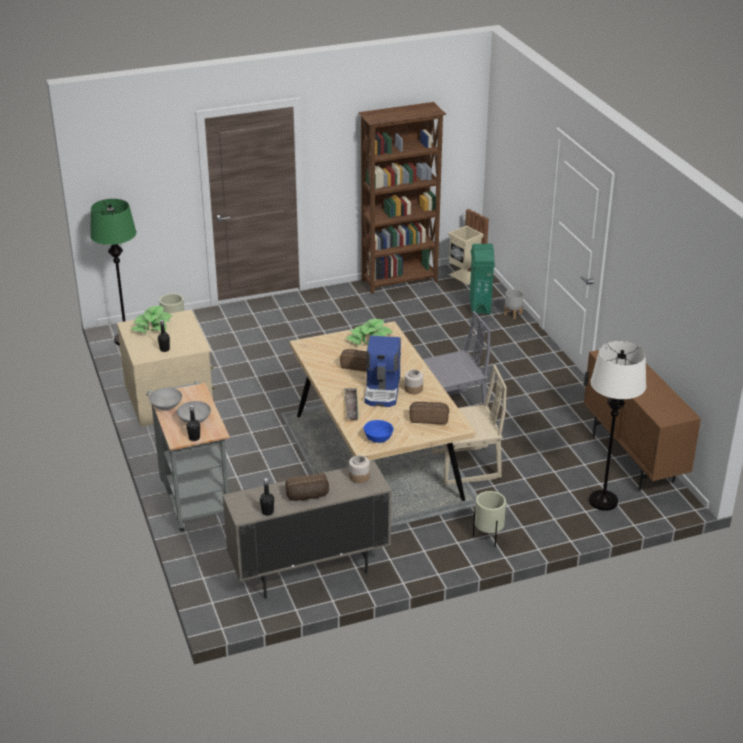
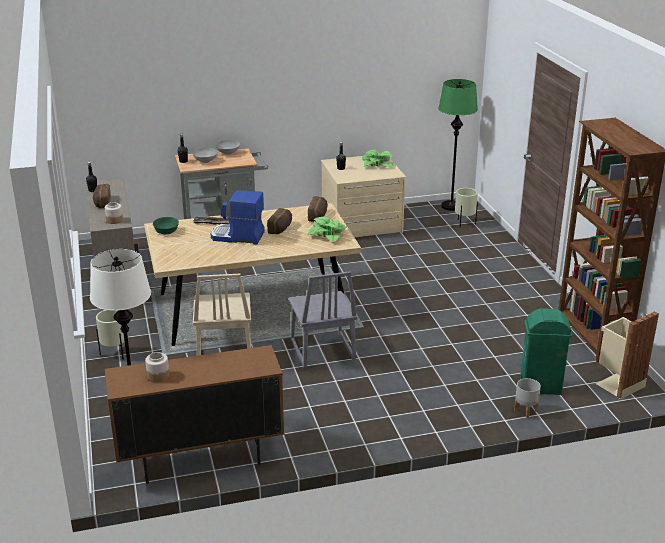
camera: 95 degrees right, 5 degrees down
(378, 438) = (166, 232): blue bowl -> green bowl
(413, 389) = (235, 249): jar -> jar (158, 375)
(429, 418) = (184, 253): bread -> bread (318, 216)

